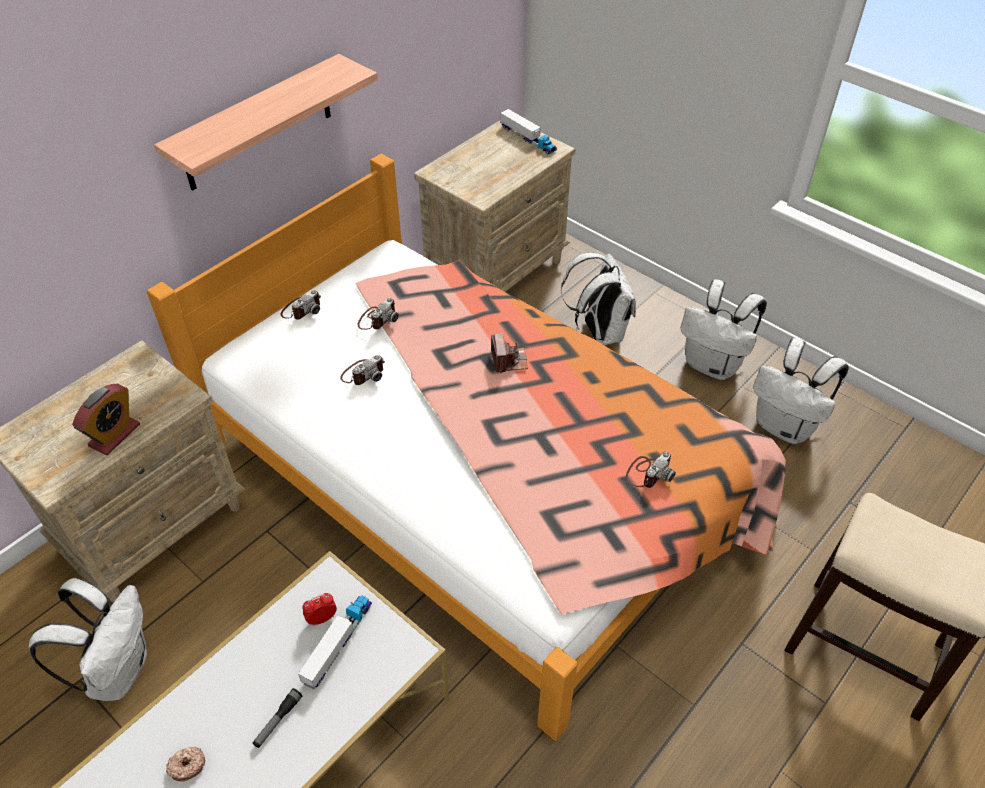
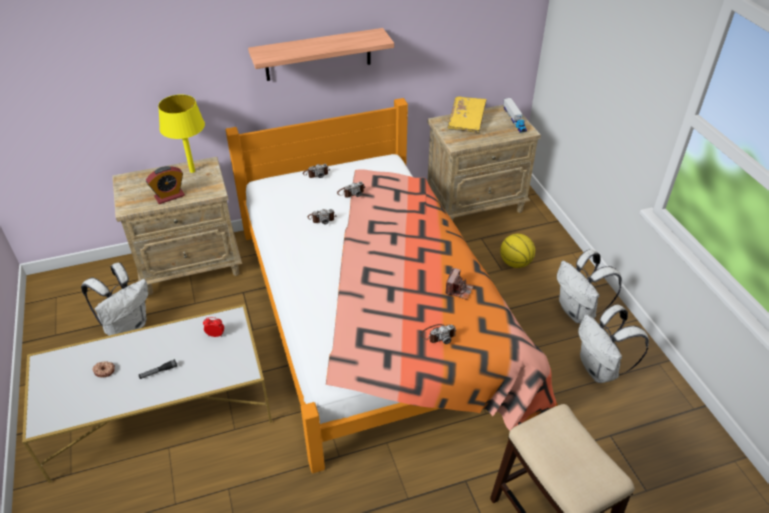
camera: 30 degrees right, 5 degrees down
(120, 378) = (192, 171): none -> yellow table lamp
(338, 643) = (214, 350): toy truck -> none
(469, 160) = (466, 121): none -> yellow book
(509, 361) = (406, 241): camera -> camera (458, 290)
(599, 332) = (515, 263): white backpack -> basketball

